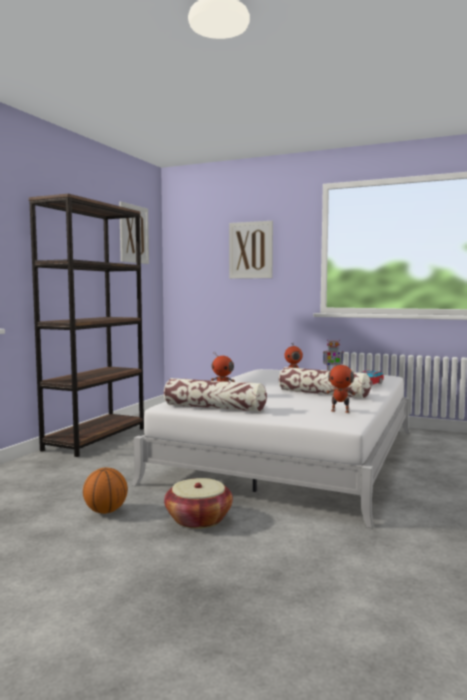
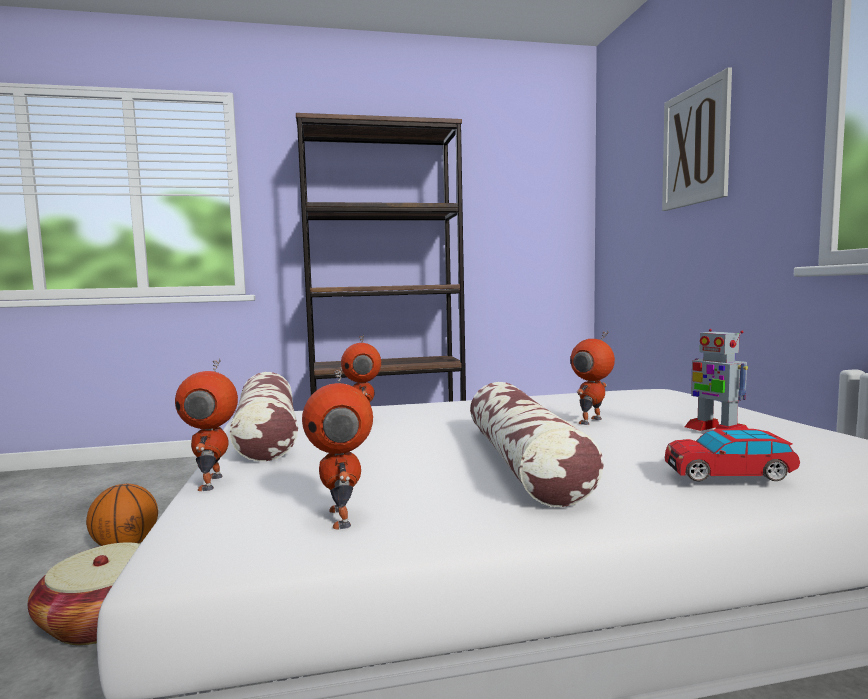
camera: 55 degrees right, 0 degrees up
(133, 234) = (517, 161): picture -> none
(277, 417) = (213, 483): none -> toy robot

